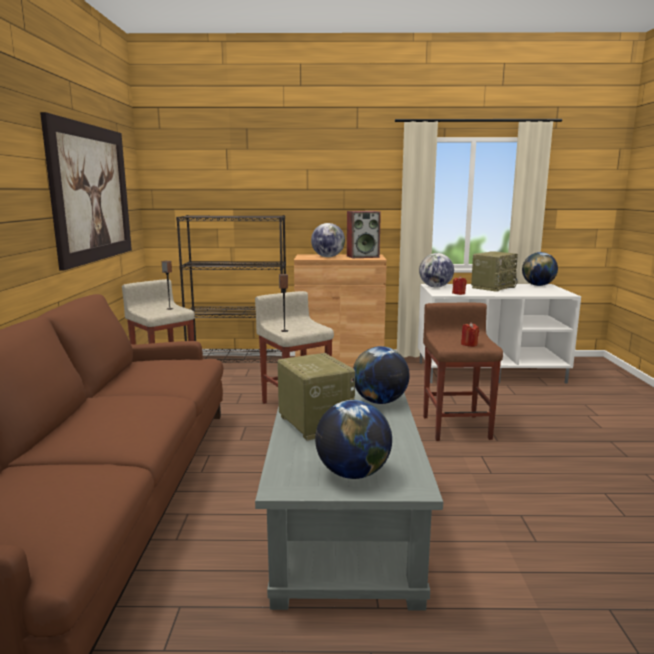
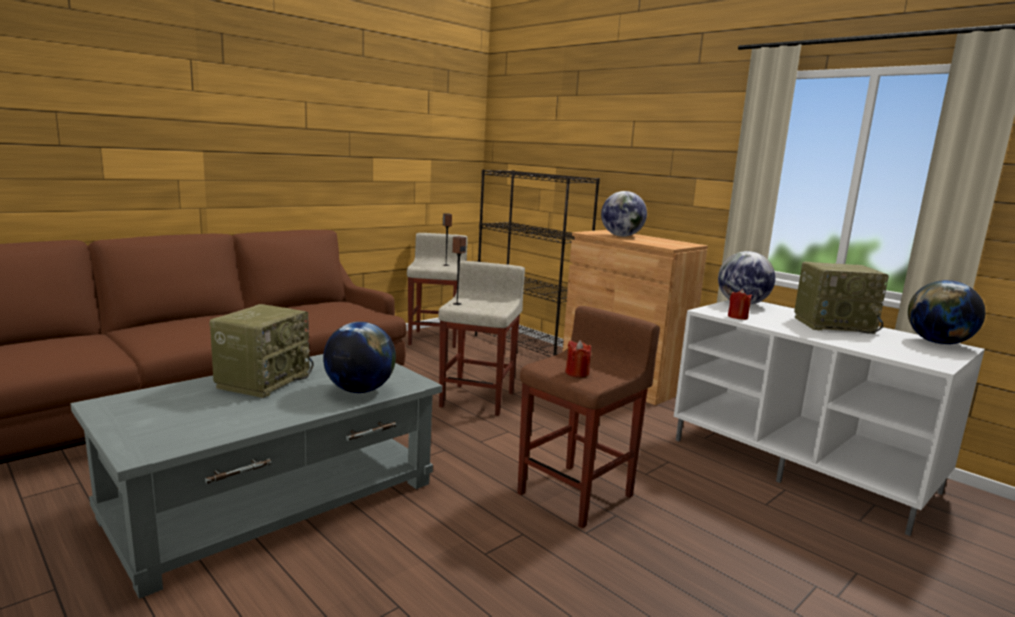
camera: 45 degrees right, 0 degrees up
(91, 193) = (379, 137): picture -> none
(353, 473) = (153, 421): globe -> none
(363, 256) = (665, 242): speaker -> none

